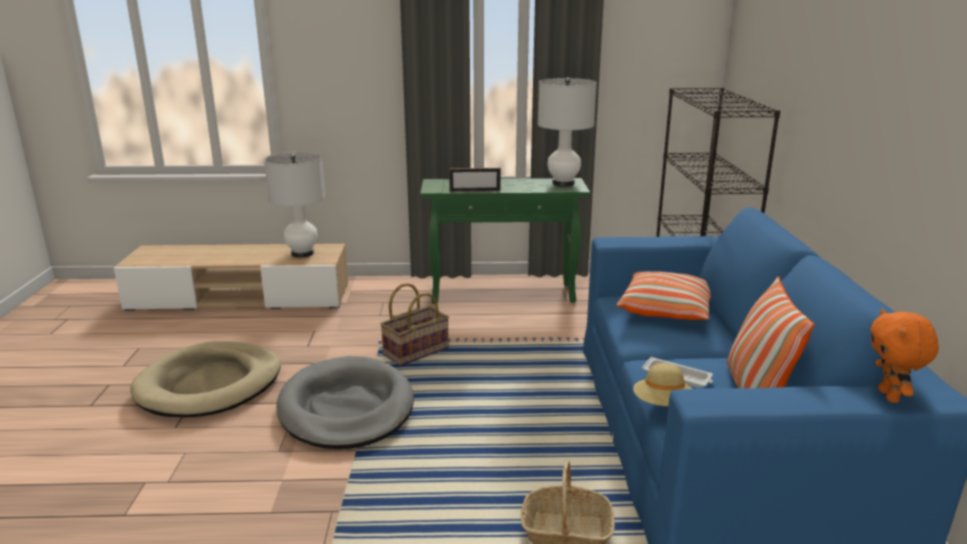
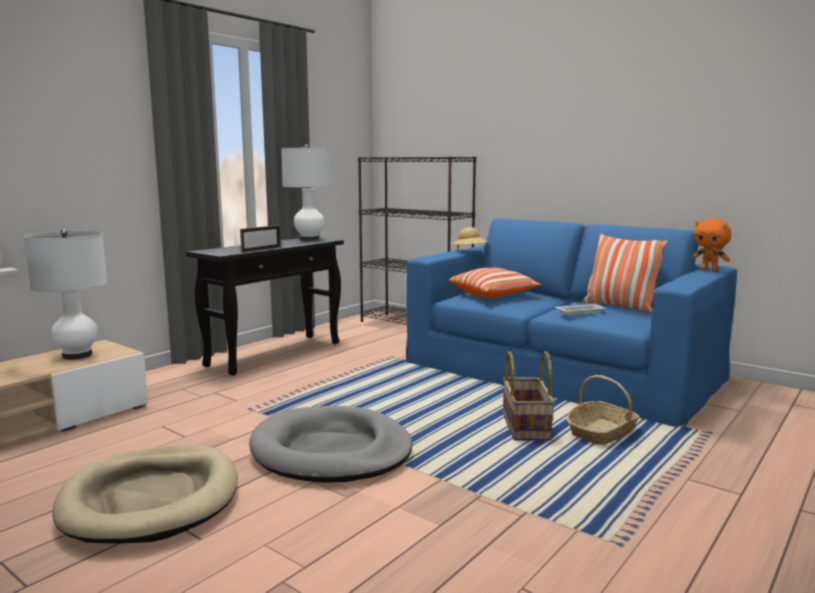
camera: 50 degrees left, 10 degrees down
(415, 351) = (294, 403): basket -> basket (524, 427)
(504, 294) = (275, 354): green console table -> black console table
(663, 405) = (606, 323): beige hat -> beige hat (470, 251)

